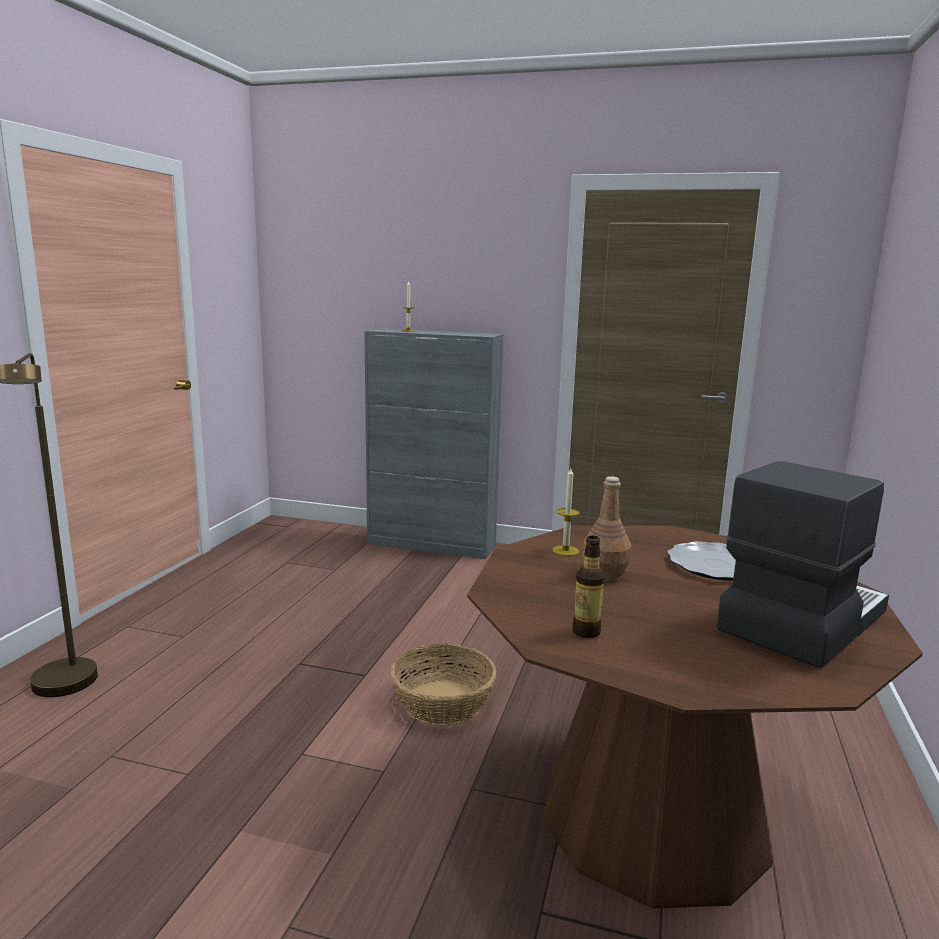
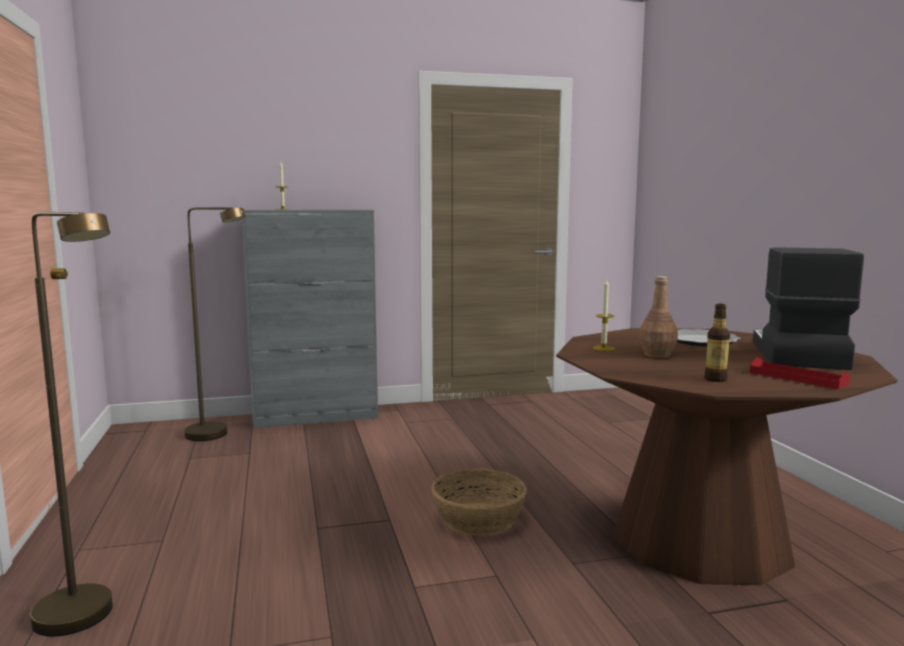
camera: 30 degrees left, 5 degrees down
(331, 544) = (216, 435): none -> brown floor lamp
(701, 660) = (797, 378): none -> red tray

